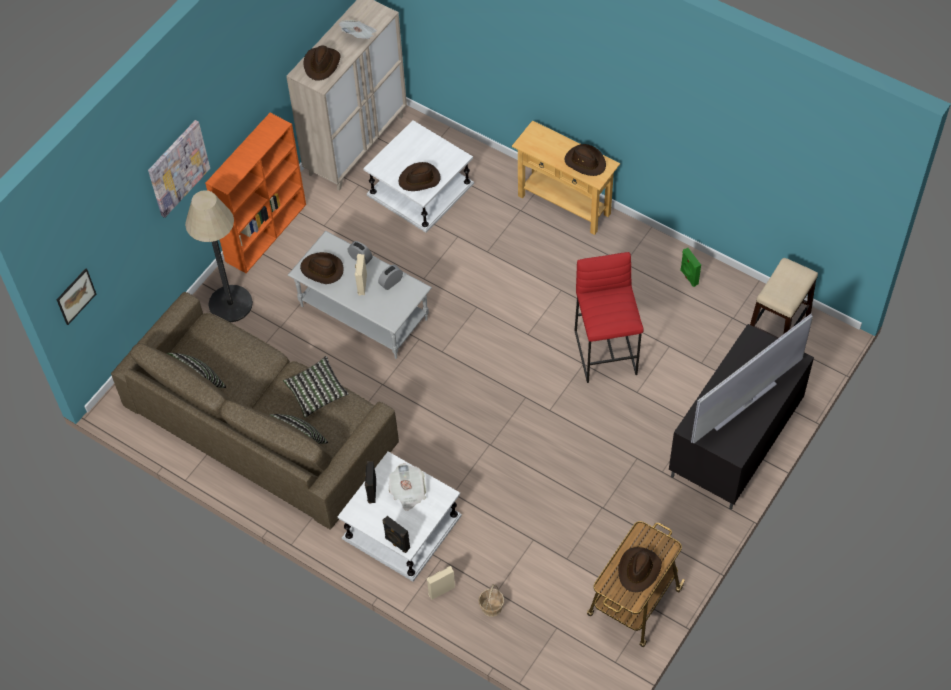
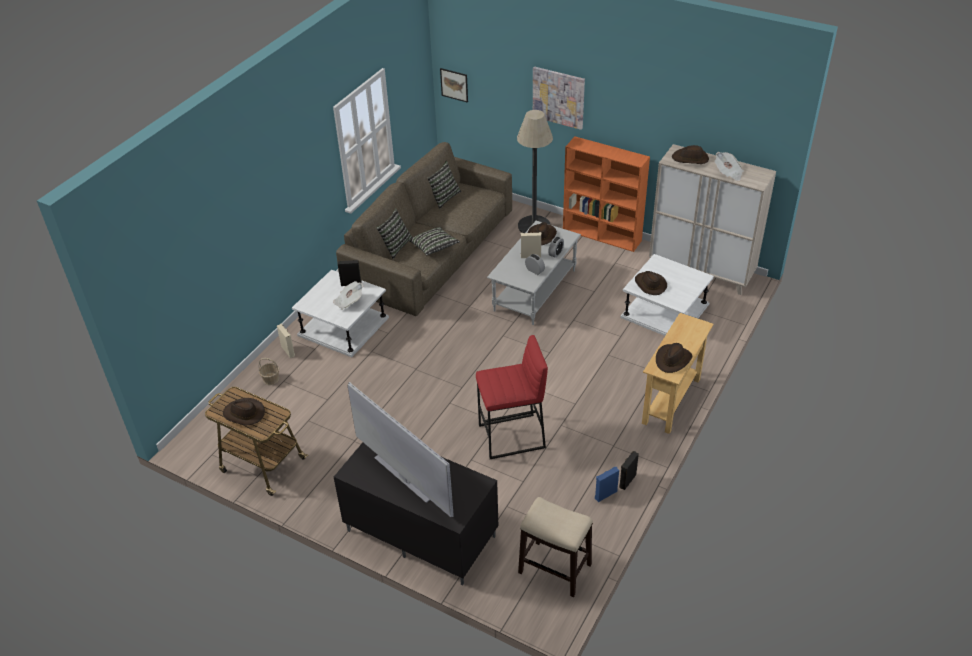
camera: 85 degrees right, 15 degrees down
(397, 543) = (305, 299): black speaker -> black speaker (627, 480)
(688, 277) = (605, 494): green speaker -> blue speaker

